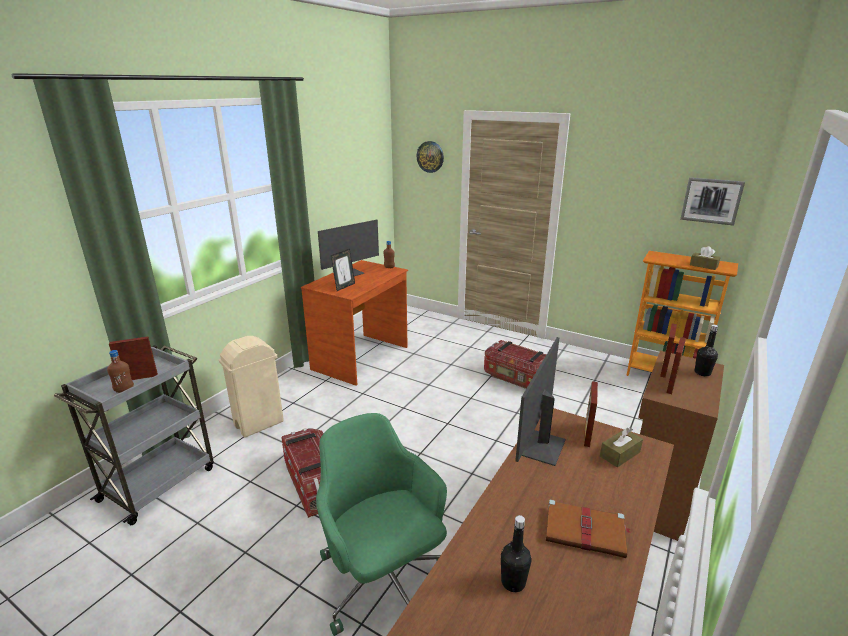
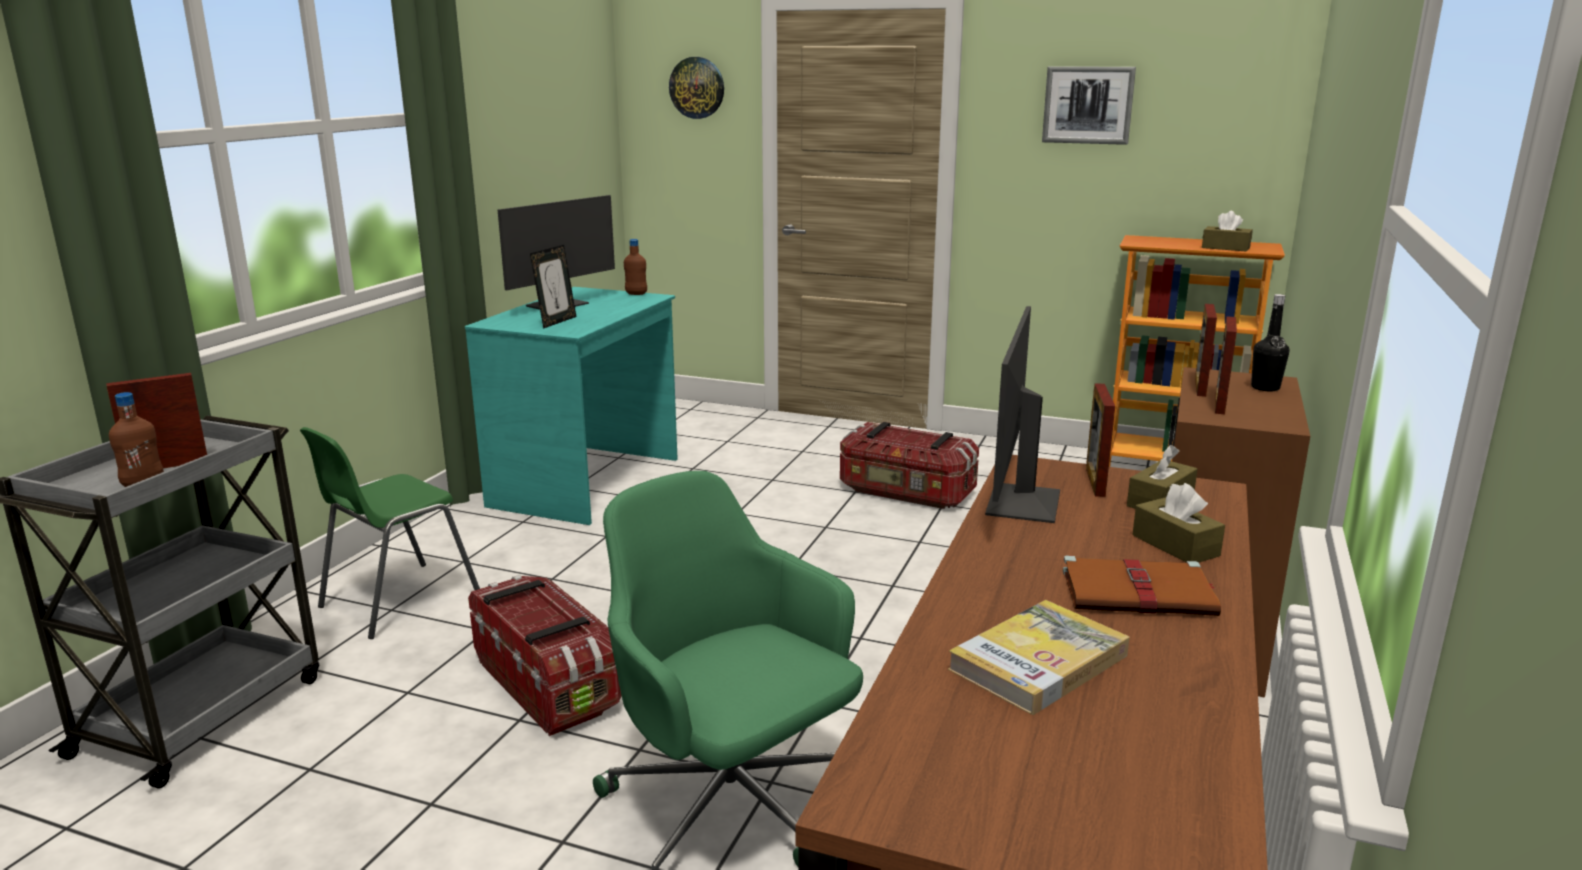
camera: 10 degrees left, 5 degrees down
(258, 424) = (397, 601): beige trash can -> green chair
(361, 358) = (588, 482): brown desk -> turquoise desk
(513, 582) = (1038, 662): black bottle -> book
(618, 493) = (1175, 545): none -> brown tissue box
(711, 200) = (1225, 134): picture -> picture (1088, 105)

